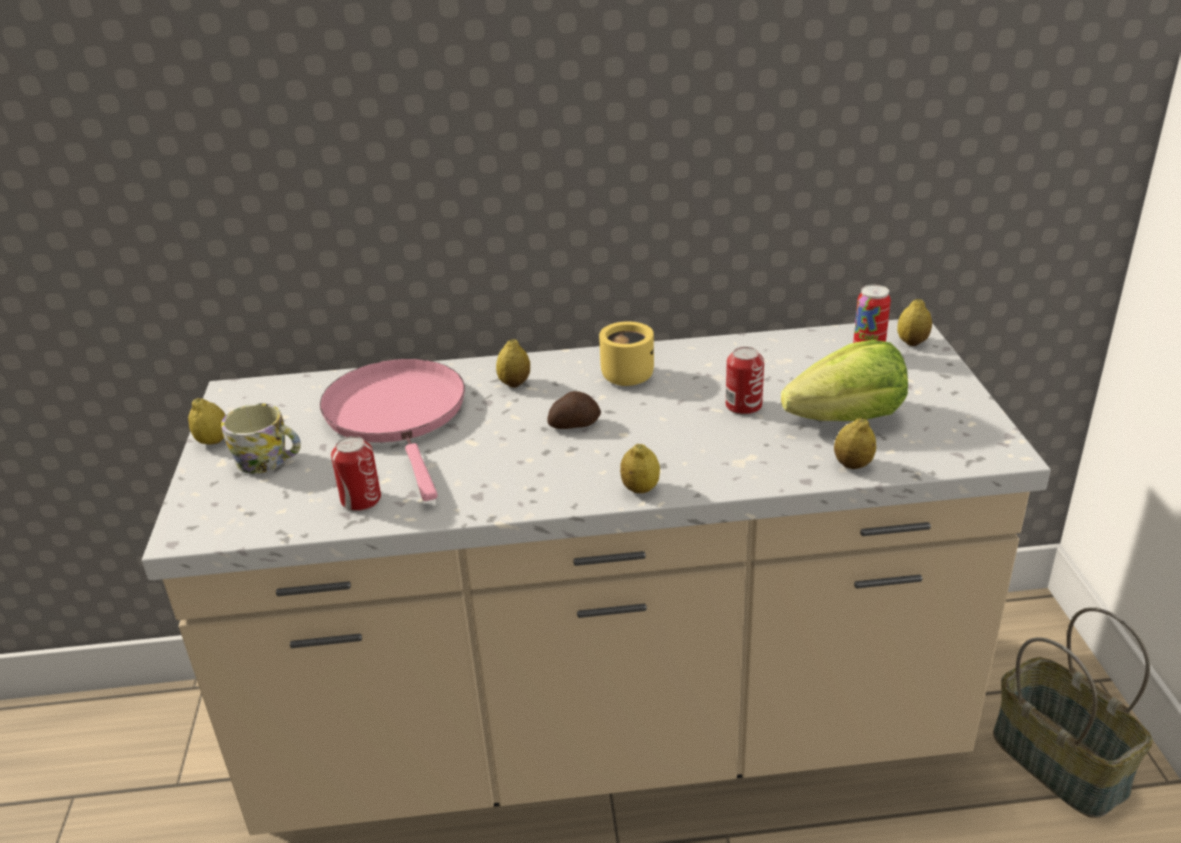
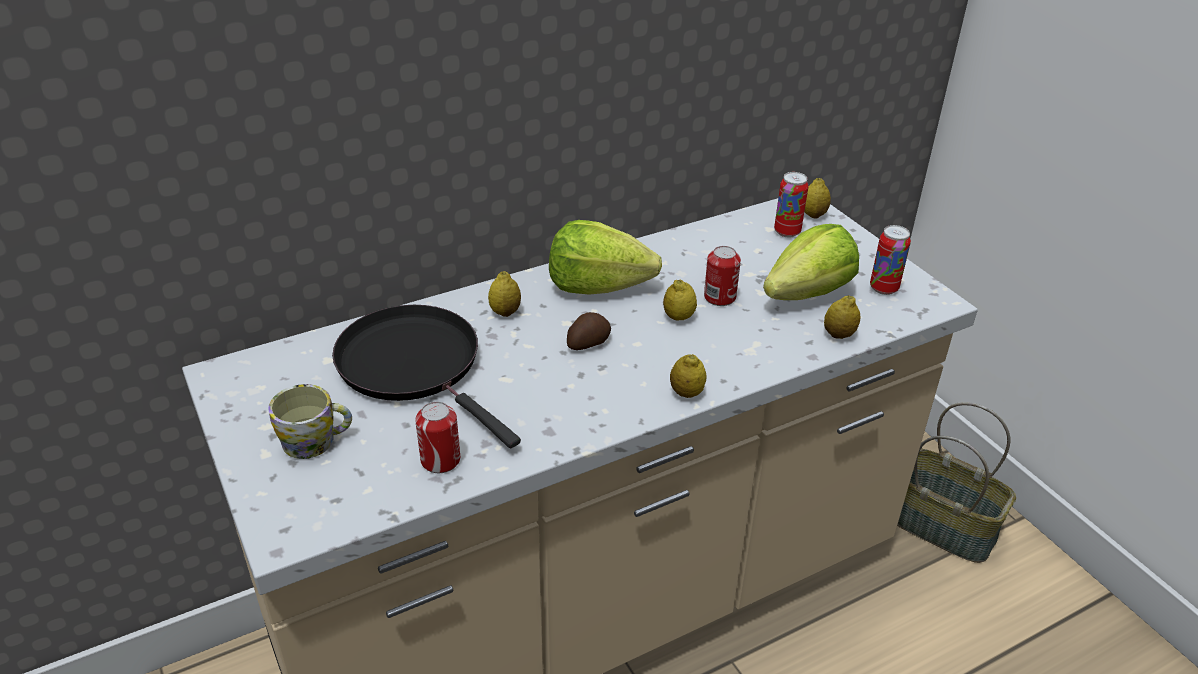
camera: 25 degrees left, 5 degrees up
(213, 441) = (239, 432): lemon -> lemon (678, 317)
(398, 415) = (415, 366): pink frying pan -> black frying pan
(622, 375) = (598, 286): yellow mug -> lettuce
(943, 428) = (883, 288): none -> can

